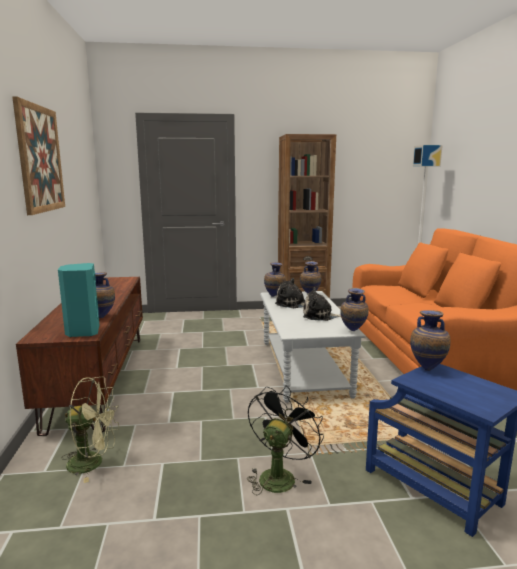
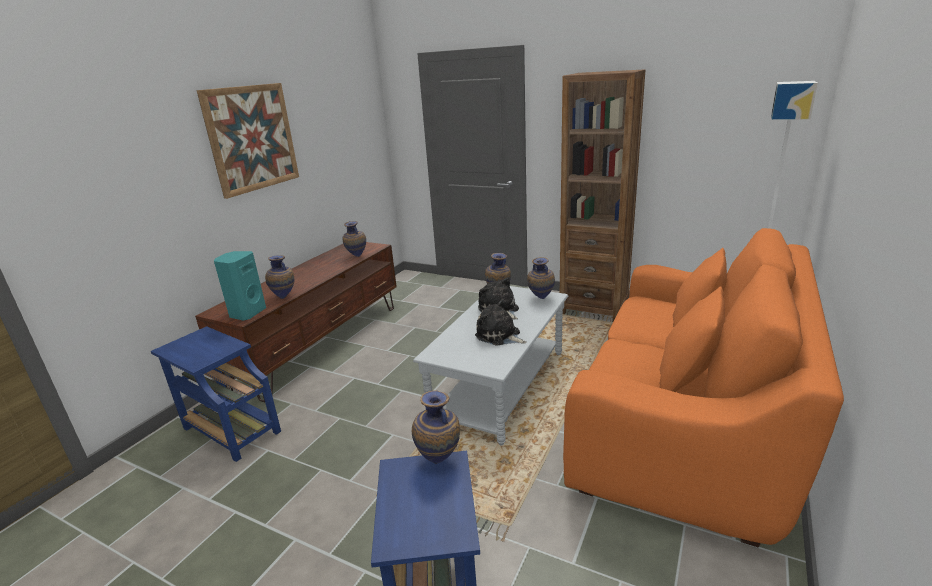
camera: 35 degrees right, 10 degrees up
(93, 462) = (230, 429): green fan -> blue side table
(279, 475) = (328, 503): black fan -> none
(353, 331) = (497, 370): vase -> vase (356, 257)

